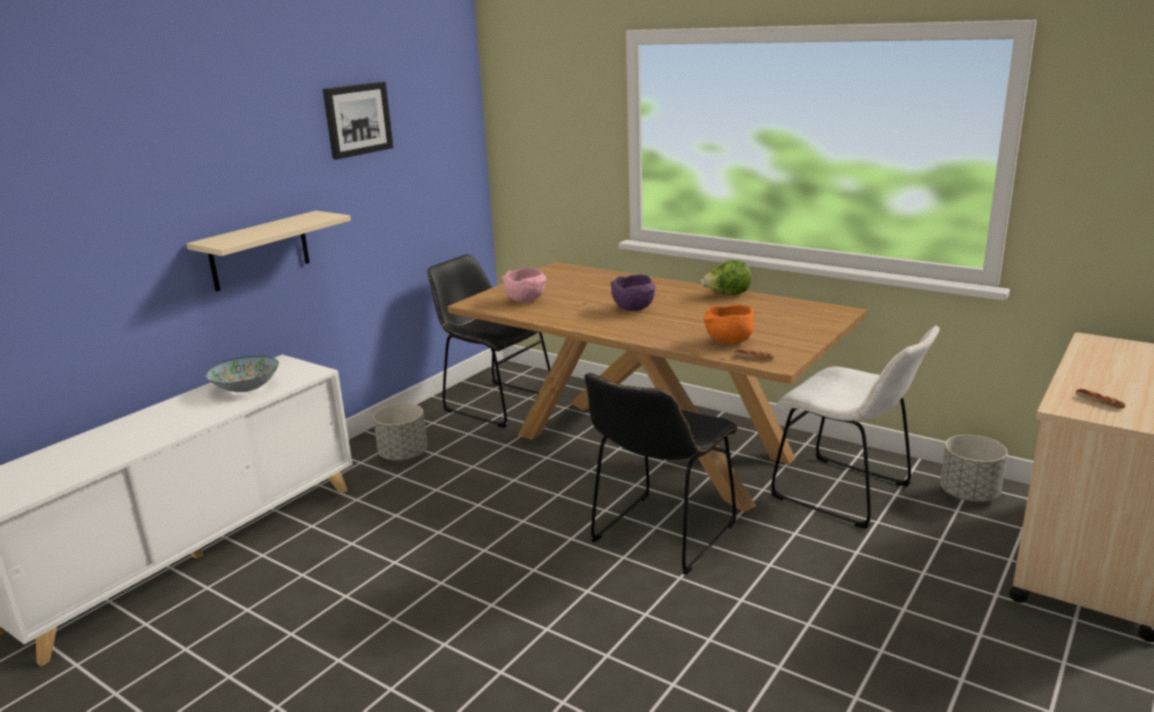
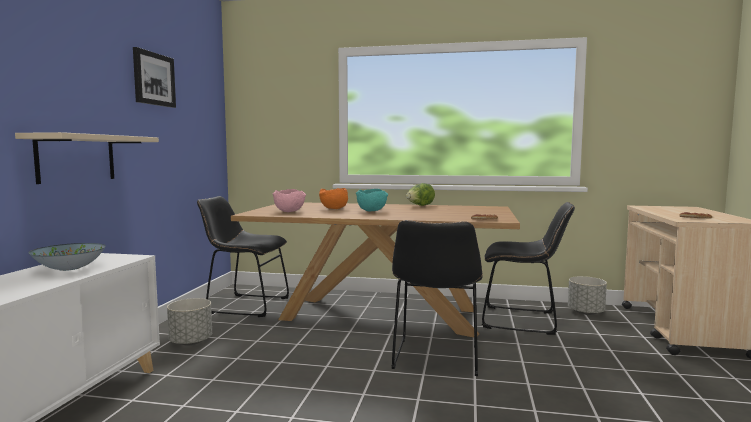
camera: 25 degrees left, 15 degrees down
(634, 309) = (372, 211): purple bowl -> turquoise bowl
(728, 342) = (456, 216): orange bowl -> orange bowl (333, 209)
(847, 494) = (524, 321): white chair -> black chair

